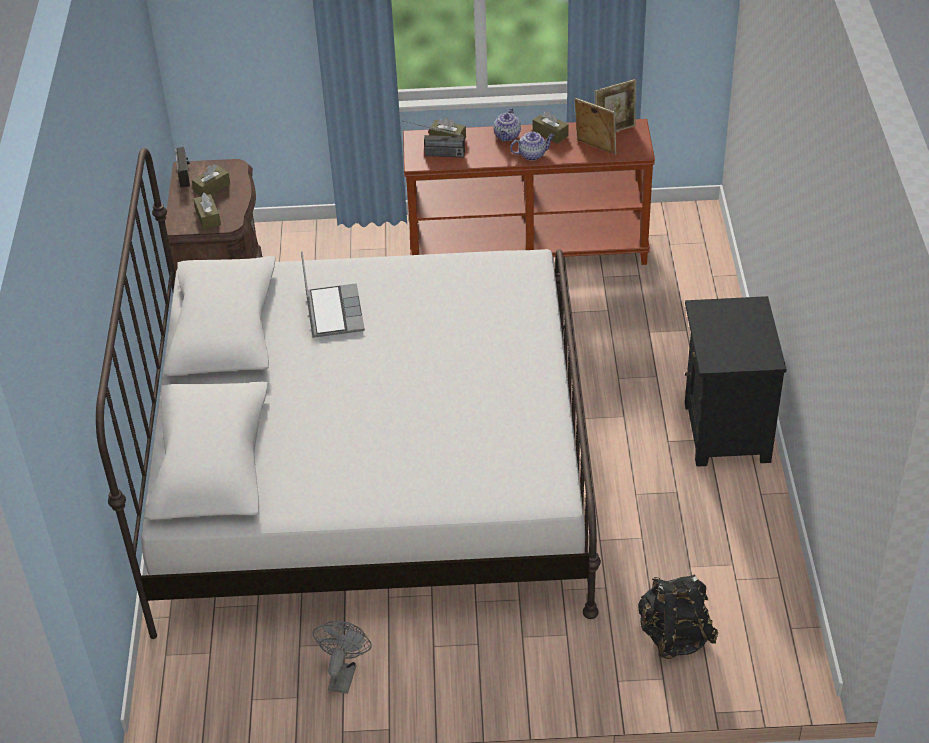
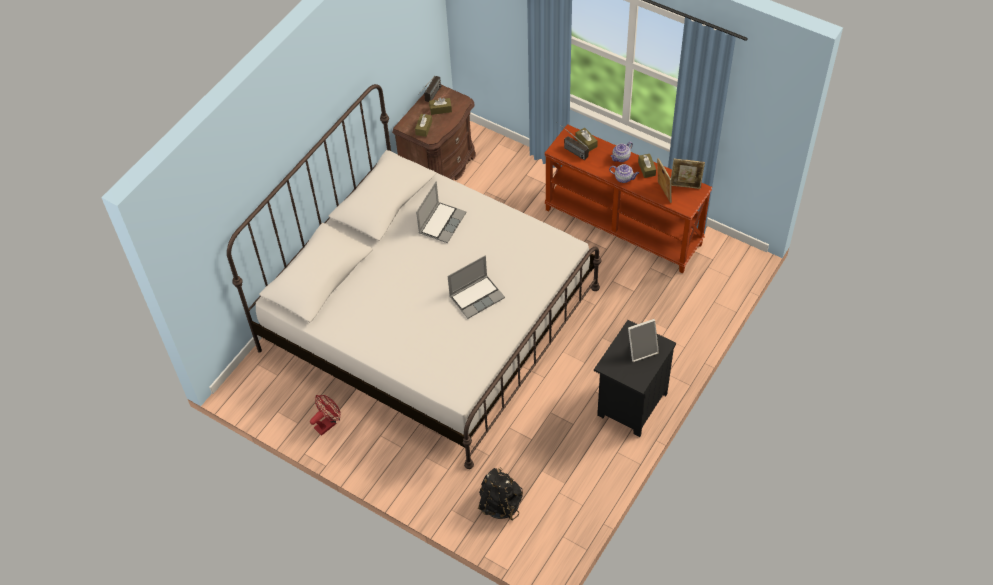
camera: 35 degrees right, 10 degrees up
(343, 673) = (328, 423): grey fan -> red fan
(464, 371) = (477, 296): none -> laptop
(735, 323) = (641, 349): none -> picture frame

